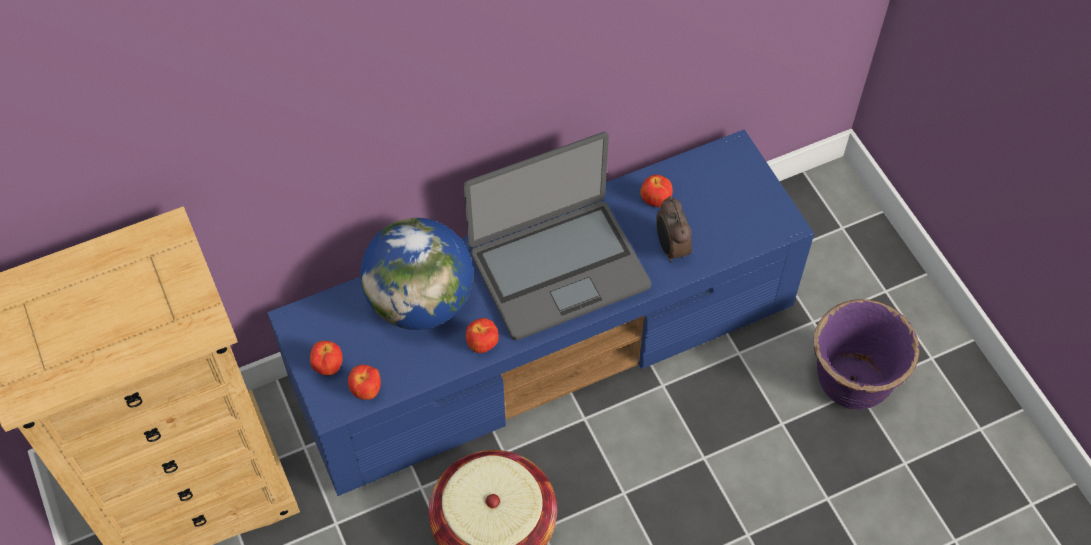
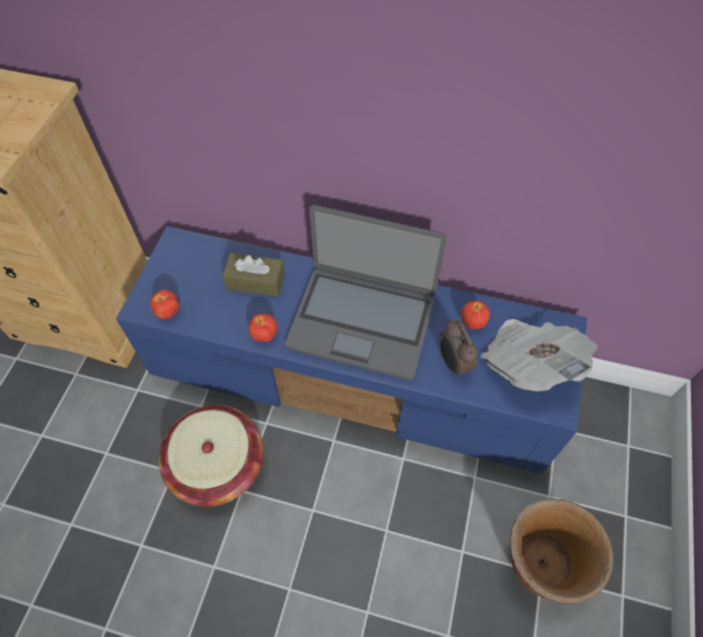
camera: 40 degrees right, 0 degrees up
(328, 366) = (163, 281): apple -> none
(421, 302) = (255, 281): globe -> brown tissue box
(670, 248) = (453, 363): alarm clock -> alarm clock turned 45 degrees counterclockwise
(731, 203) = (529, 363): none -> newspaper
(851, 383) = (540, 564): purple planter -> brown planter

